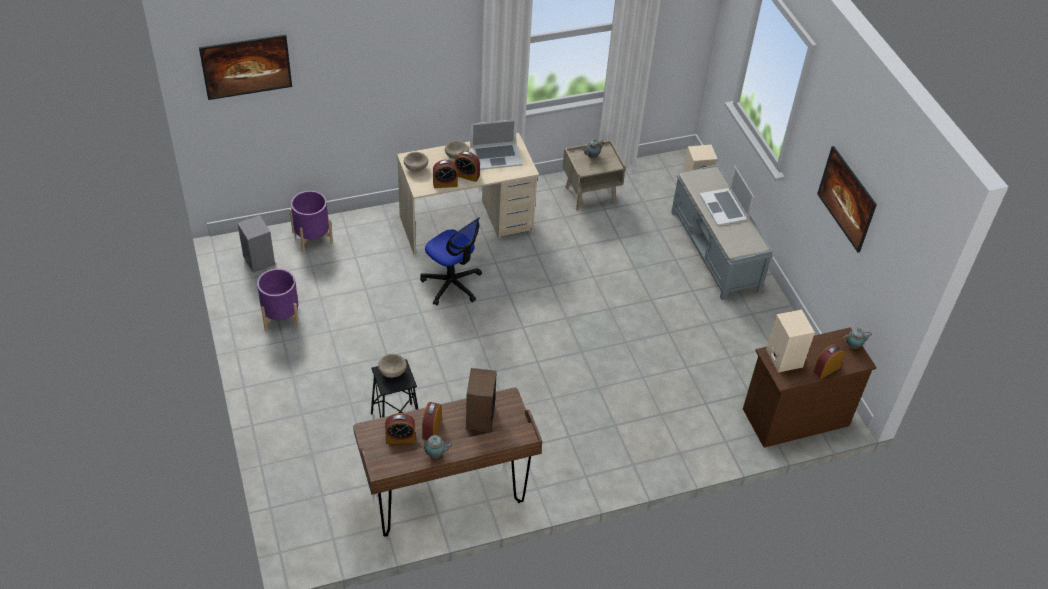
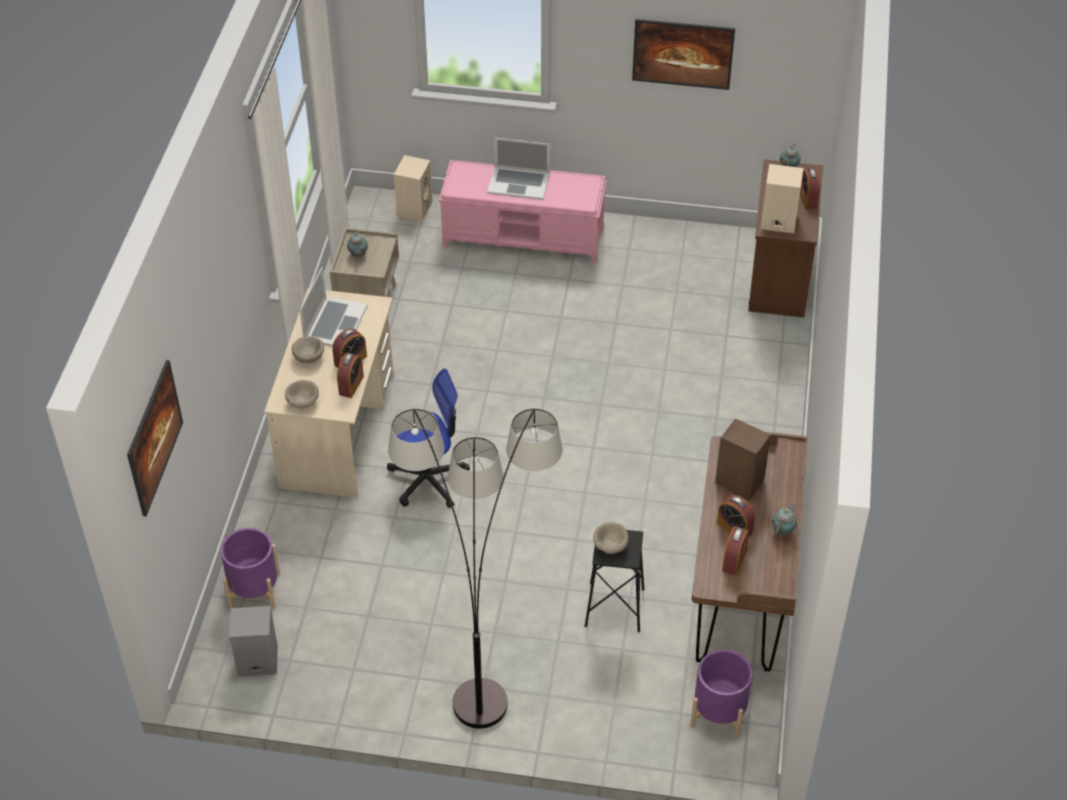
camera: 60 degrees left, 0 degrees up
(281, 316) = (374, 667): purple planter -> purple planter (719, 713)
(323, 364) = (480, 648): none -> floor lamp
(715, 251) = (524, 237): grey bench -> pink bench

